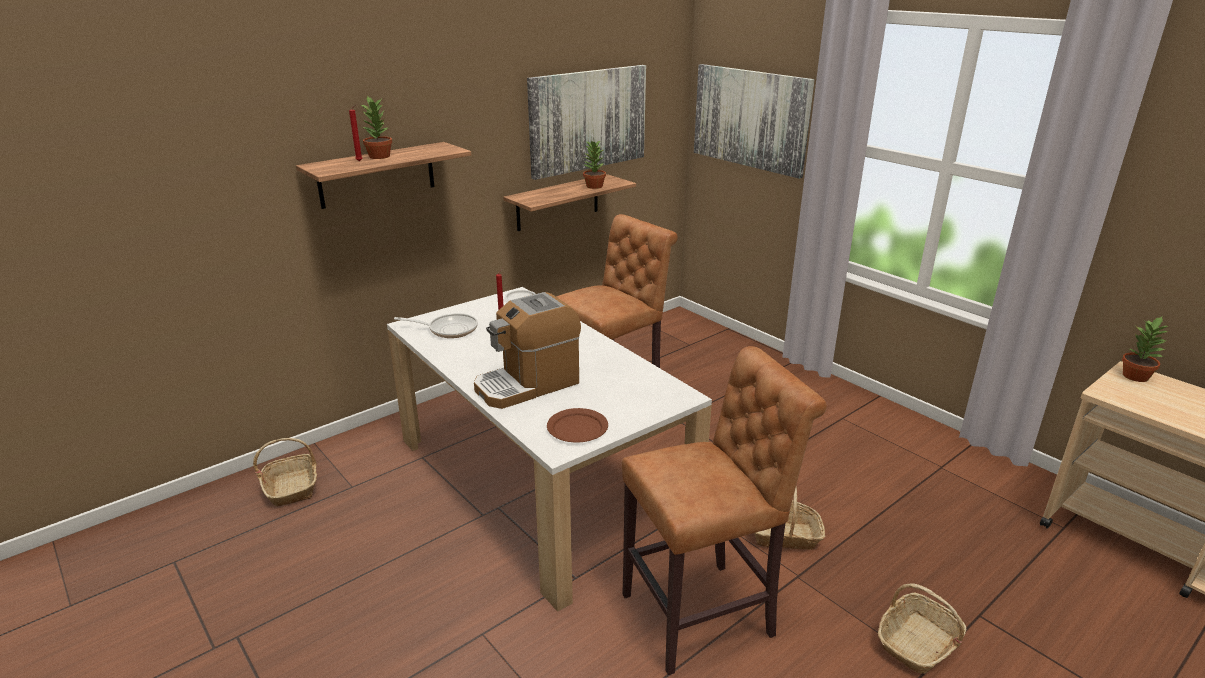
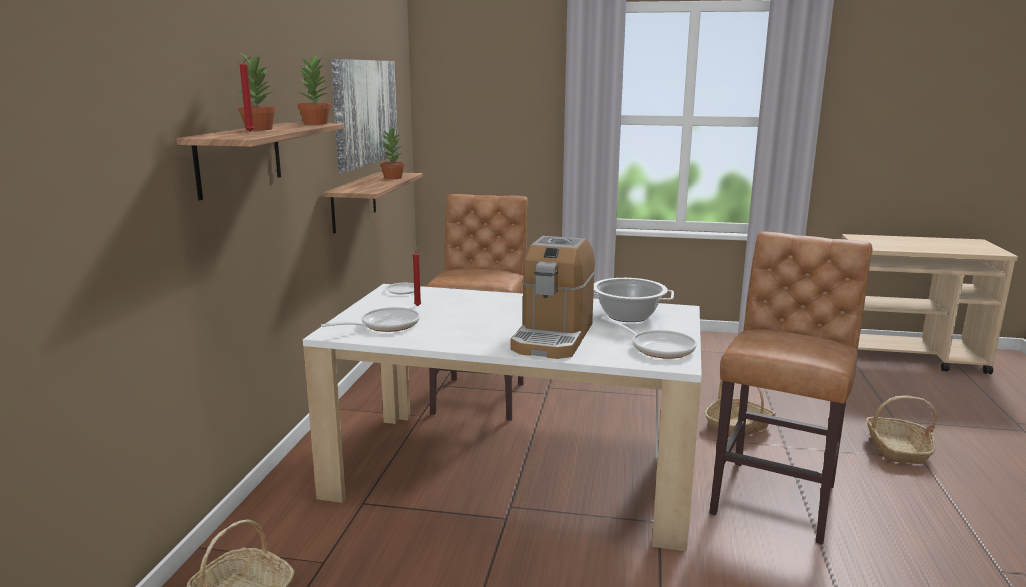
camera: 40 degrees left, 10 degrees down
(578, 428) = (658, 348): brown plate -> frying pan
(626, 386) = (628, 316): none -> cooking pot
(750, 118) = (489, 109): picture -> none
(1136, 376) = (863, 238): potted plant -> potted plant (316, 123)

